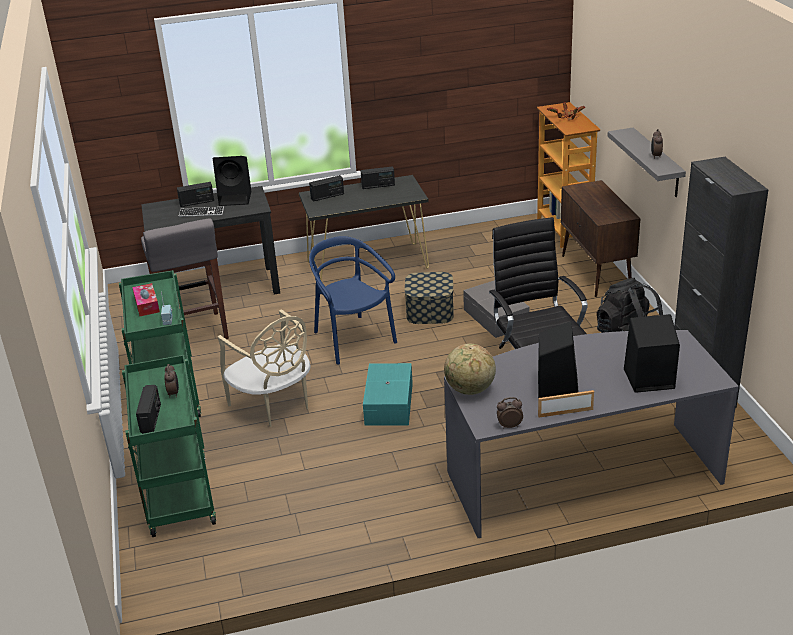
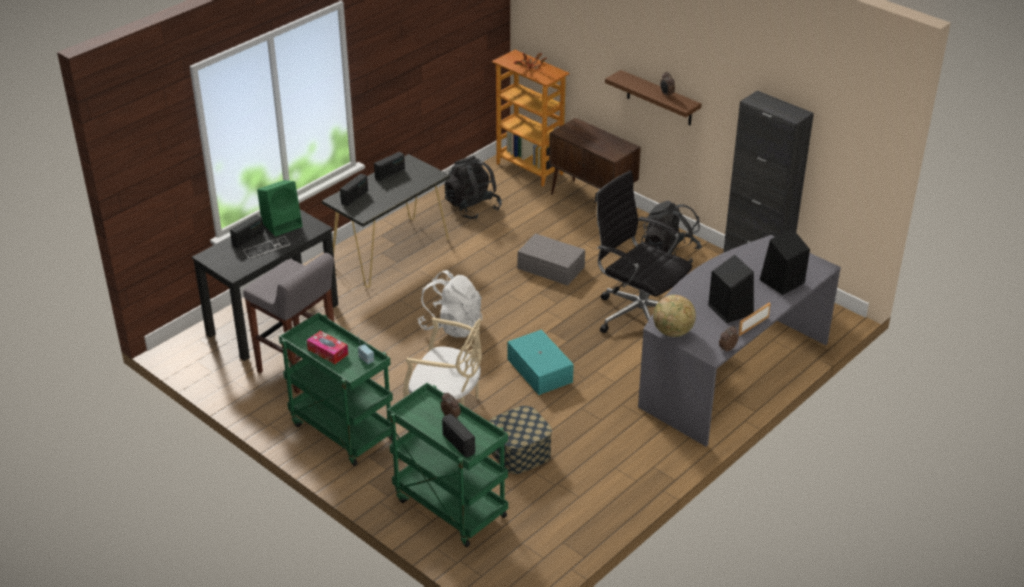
camera: 35 degrees left, 5 degrees up
(236, 198) = (282, 224): black speaker -> green speaker
(353, 339) = (451, 326): blue chair -> white backpack
(430, 311) = (490, 279): storage box -> storage box (520, 452)
(477, 248) = (472, 207): none -> black backpack
(657, 163) = (659, 98): grey shelf -> brown shelf

